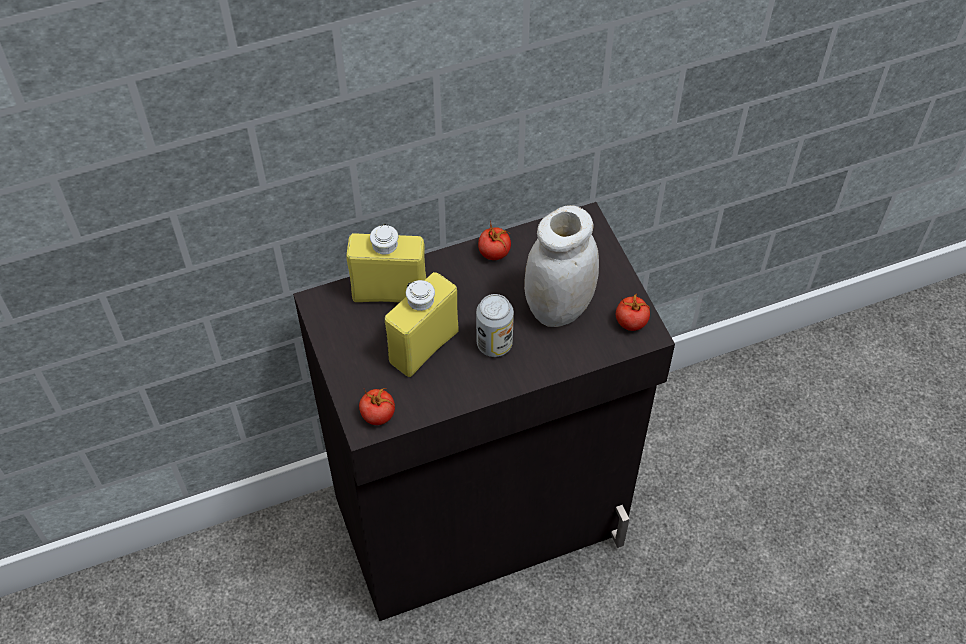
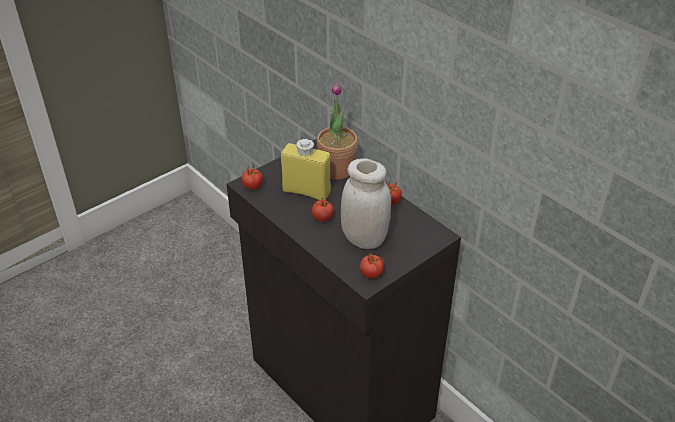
camera: 70 degrees right, 15 degrees down
(389, 293) = (337, 170): yellow bottle -> potted plant
(494, 344) = (322, 218): can -> tomato

